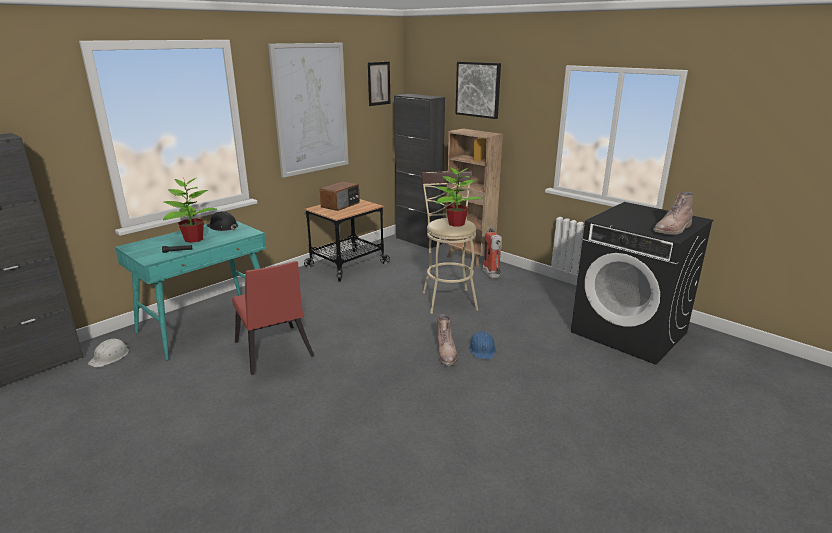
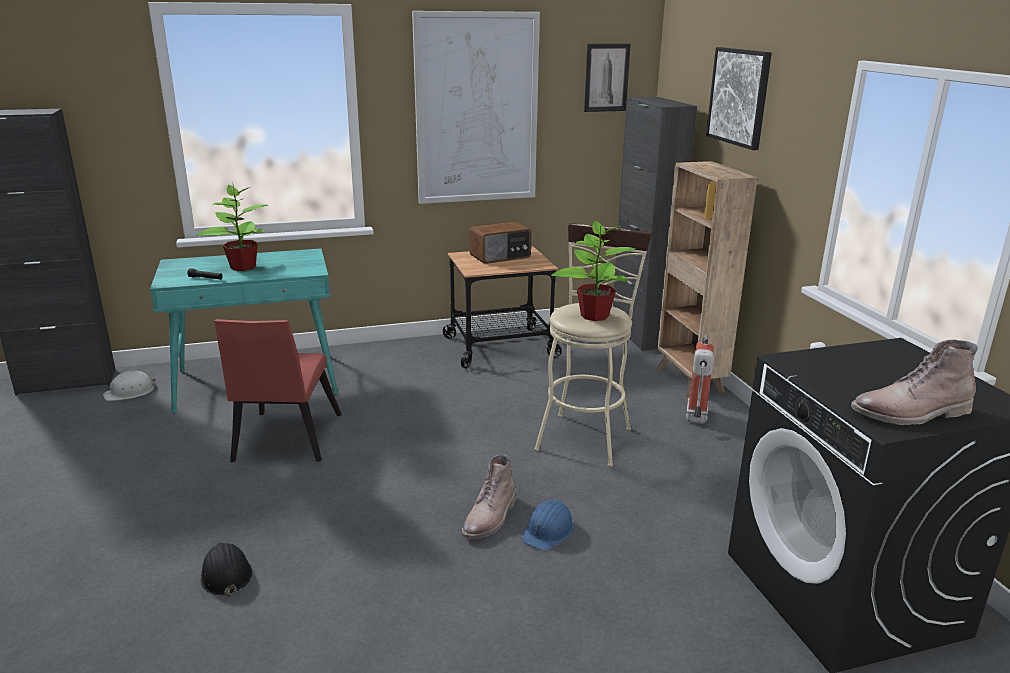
camera: 30 degrees right, 0 degrees up
(222, 227) = (295, 258): black hard hat -> black hard hat (225, 574)

